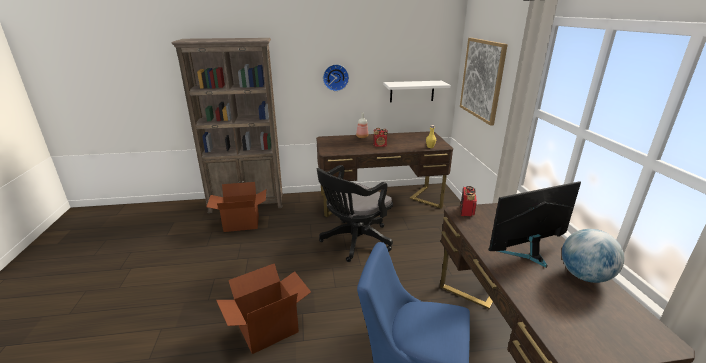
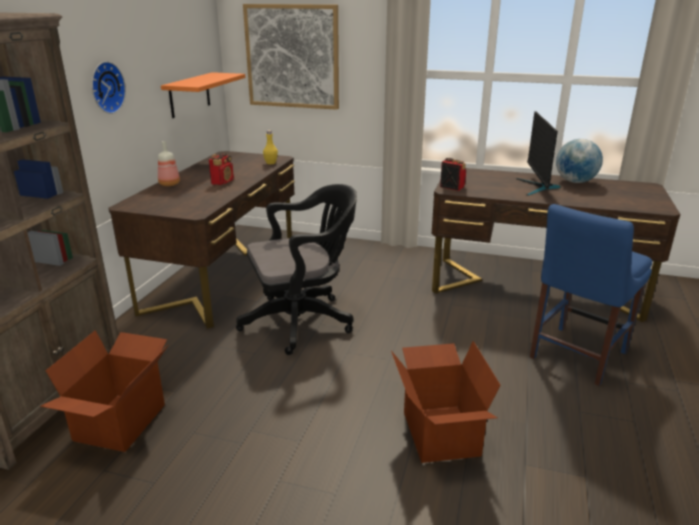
camera: 65 degrees left, 0 degrees up
(353, 241) = (302, 321): black office chair -> black office chair turned 90 degrees counterclockwise
(412, 91) = (189, 95): white shelf -> orange shelf

